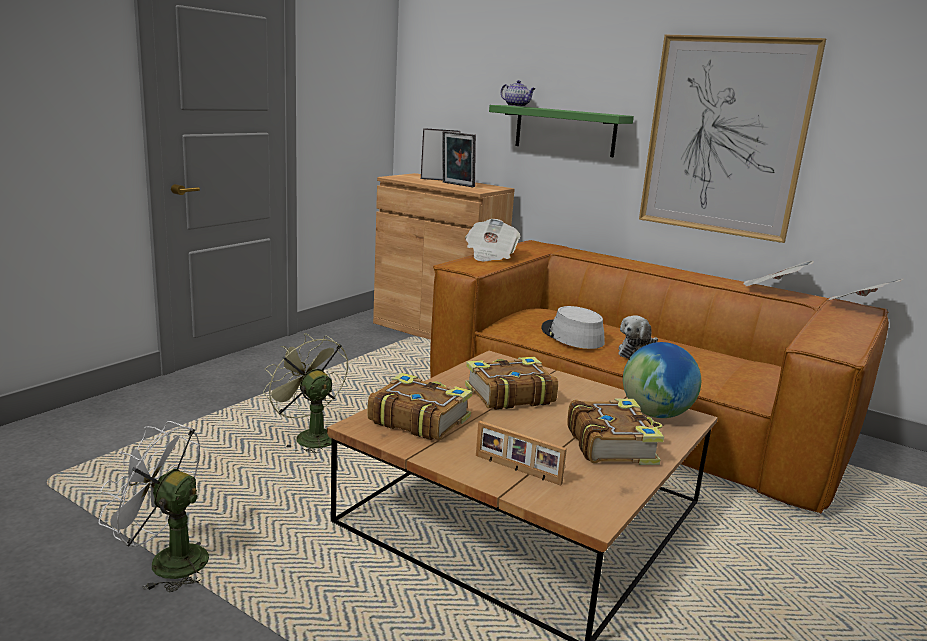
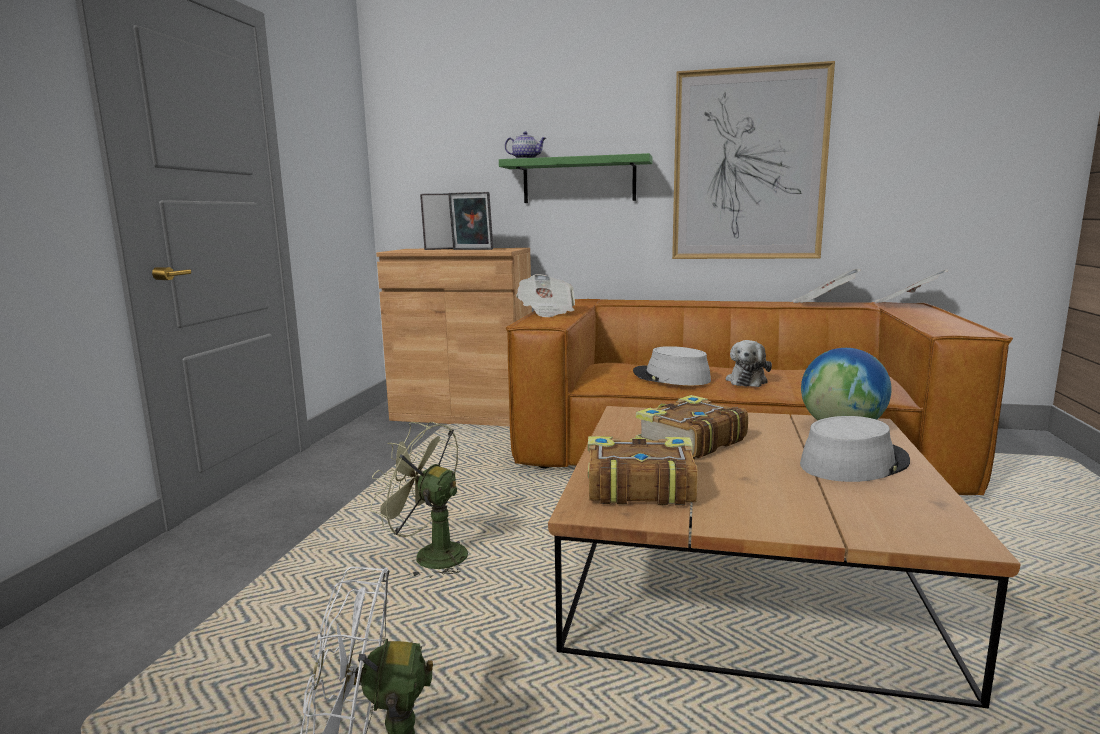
camera: 20 degrees left, 5 degrees down
(517, 470) = (815, 512): picture frame -> none
(611, 444) = (853, 463): book -> grey hat

